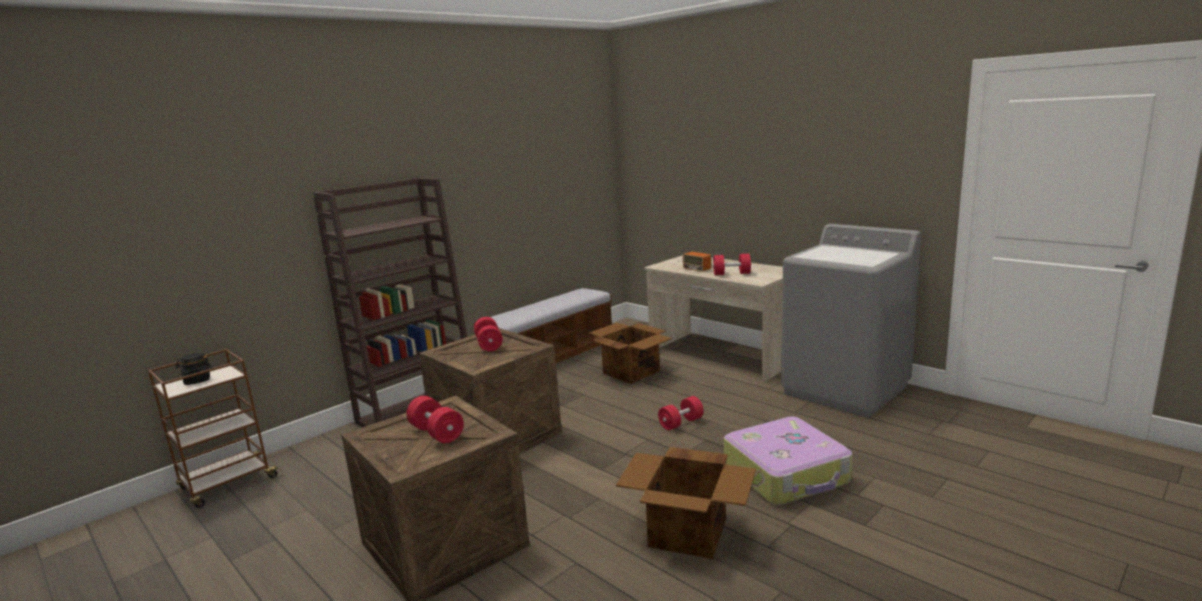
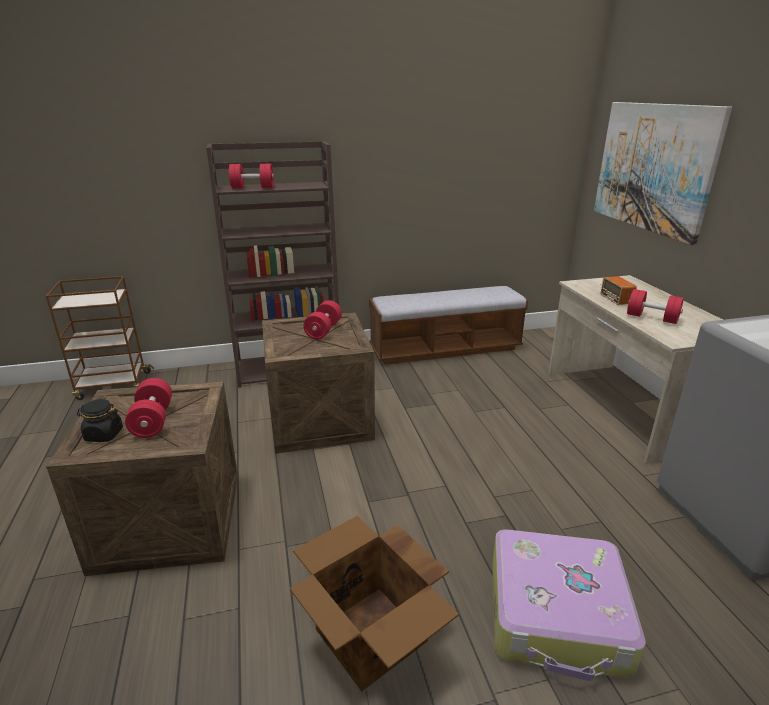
camera: 30 degrees right, 10 degrees up
(197, 381) = (86, 299): black jar -> black jar (103, 435)
(631, 372) = (505, 393): cardboard box -> none
(681, 423) = (498, 480): red dumbbell -> red dumbbell (252, 188)
(684, 168) = (653, 167): none -> picture

